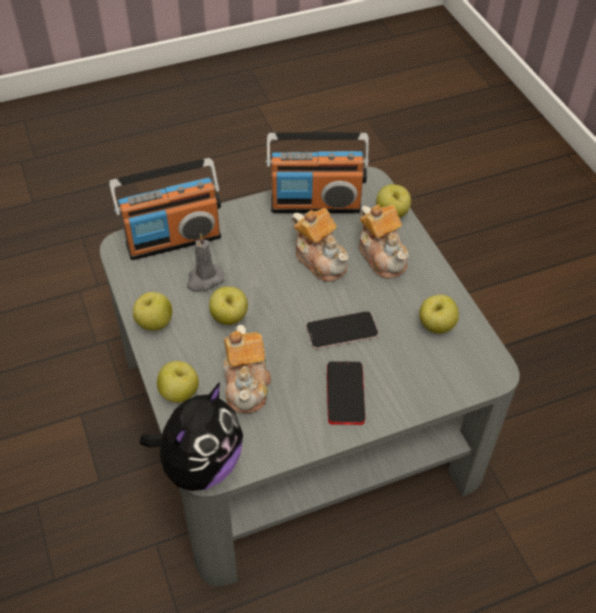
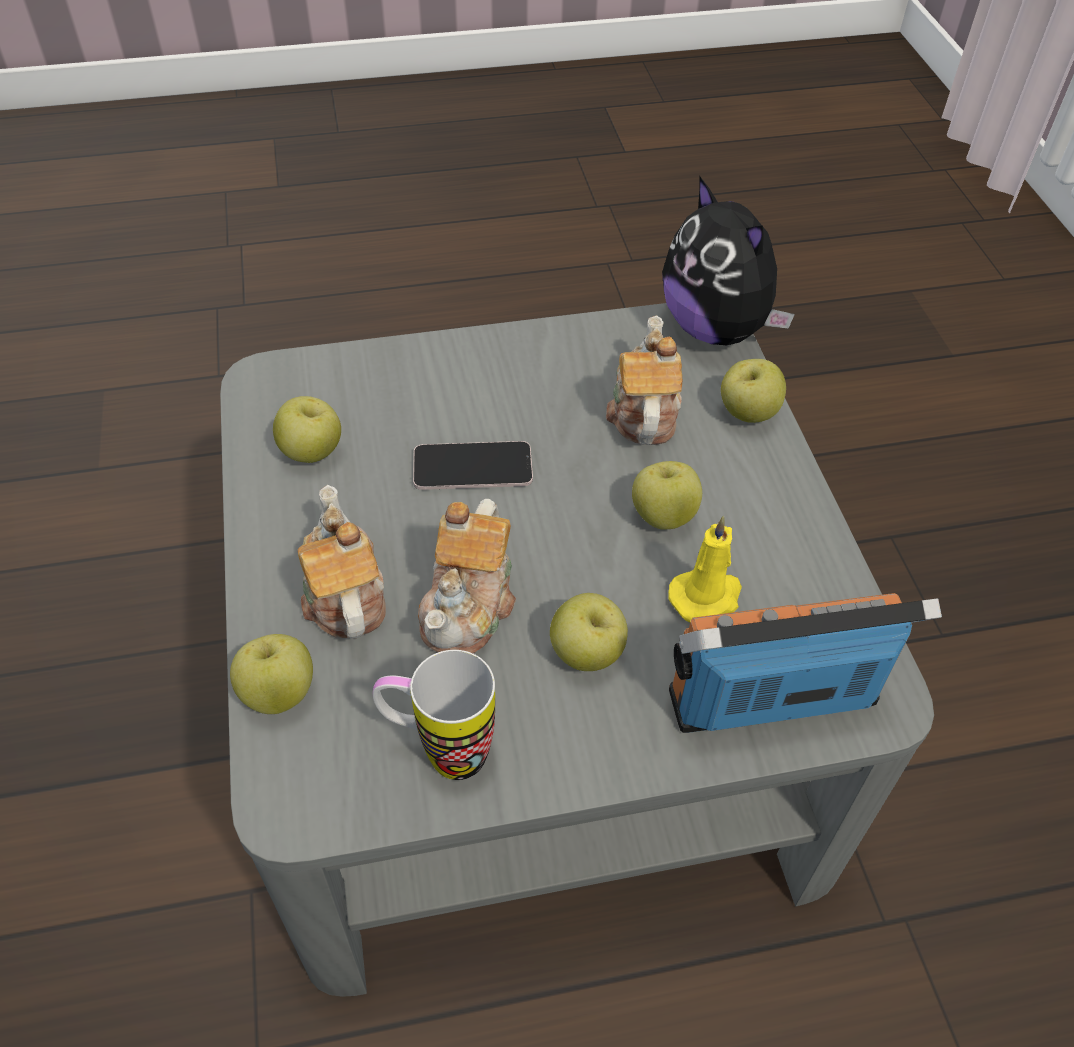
camera: 170 degrees left, 0 degrees up
(154, 323) = (797, 525): apple -> apple (586, 653)
(200, 464) = (716, 328): plush toy -> plush toy turned 75 degrees counterclockwise
(204, 279) = (706, 597): grey candle -> yellow candle
(315, 203) = (439, 751): radio -> mug
(320, 259) = (469, 605): teapot -> teapot turned 135 degrees counterclockwise
(345, 393) = (497, 380): phone -> none

